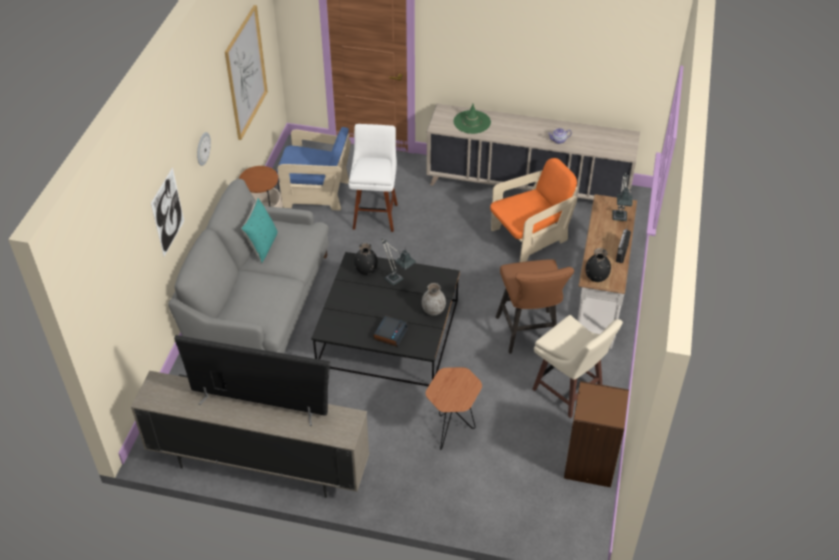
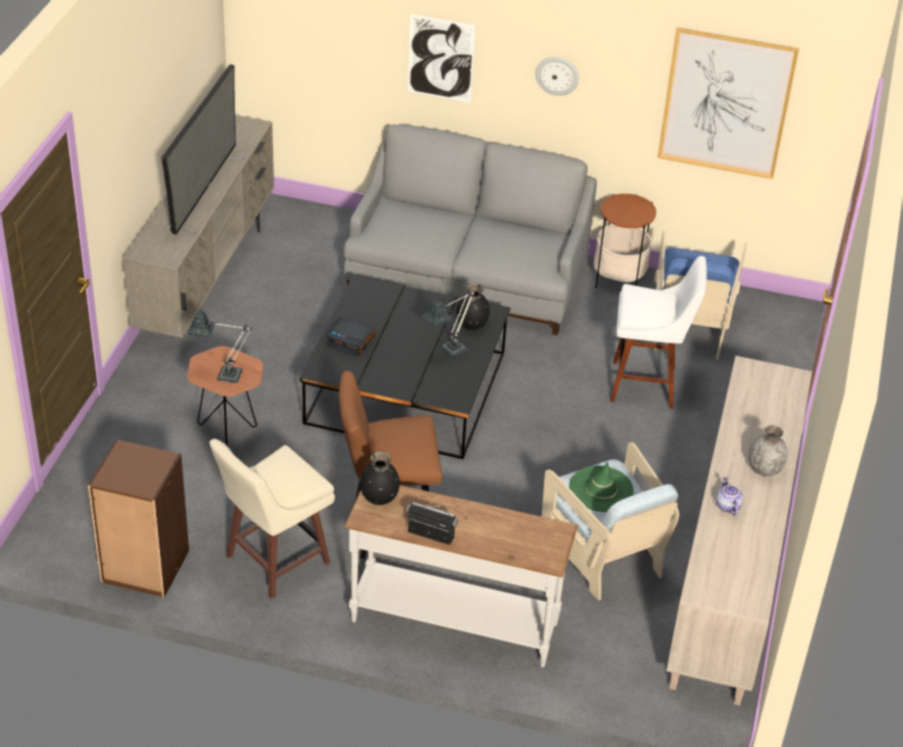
camera: 90 degrees right, 5 degrees down
(262, 246) = (510, 227): turquoise pillow -> none
(433, 310) = (389, 382): grey vase -> grey vase (764, 469)
(472, 122) = (765, 406): green hat -> green hat (601, 489)
(529, 237) = (603, 554): orange armchair -> beige armchair
(619, 219) = (512, 544): table lamp -> table lamp (223, 374)

